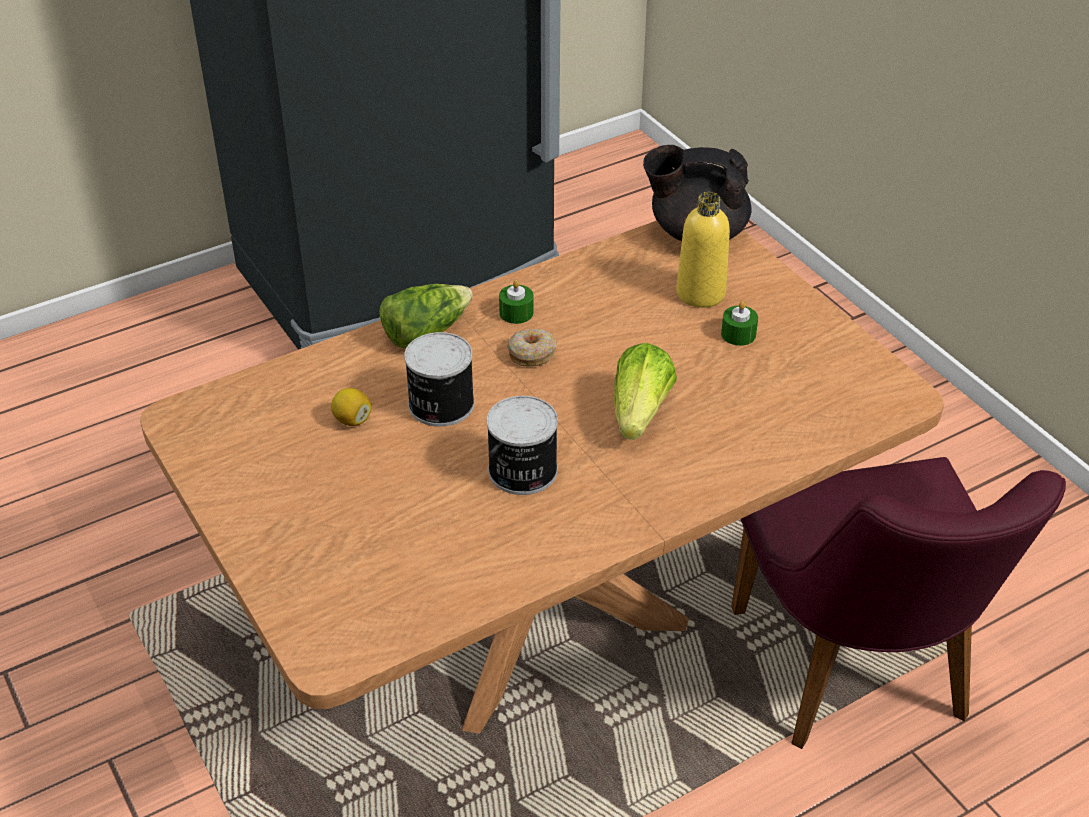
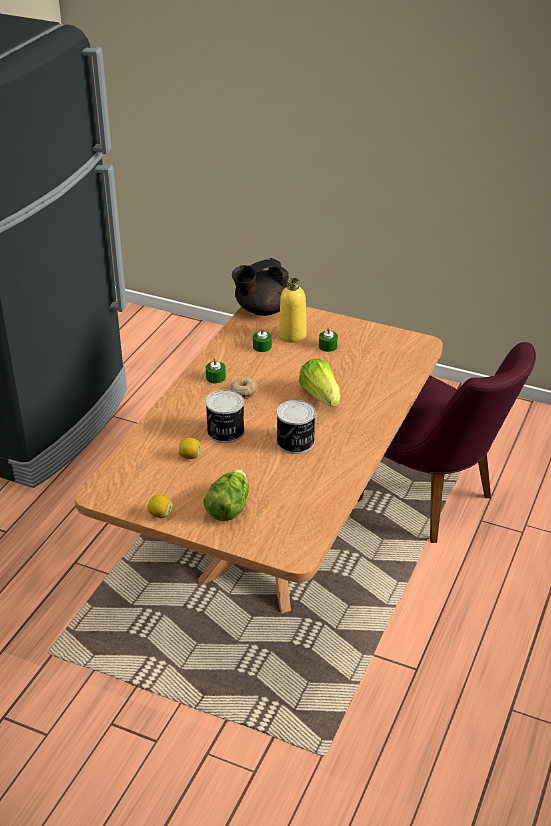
camera: 35 degrees left, 5 degrees down
(220, 490) = (160, 514): none -> lemon
(425, 332) = (181, 404): lettuce -> lettuce (228, 506)
(635, 292) = (262, 346): none -> green candle

